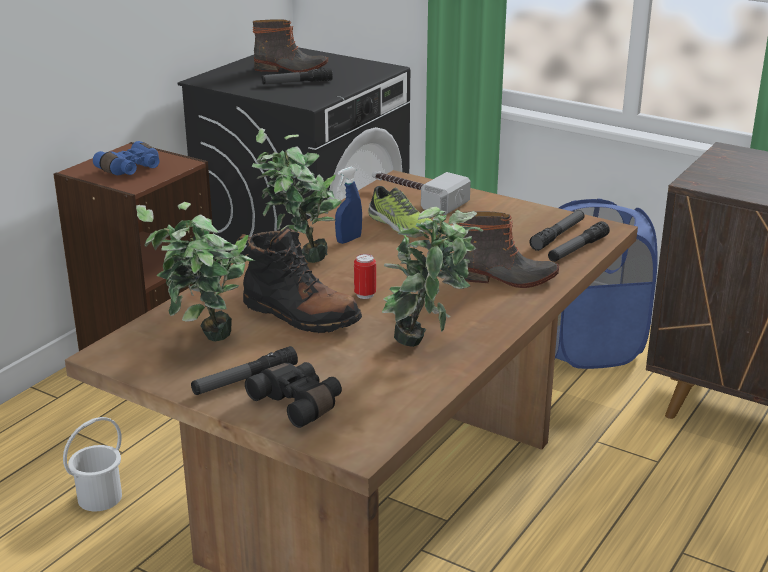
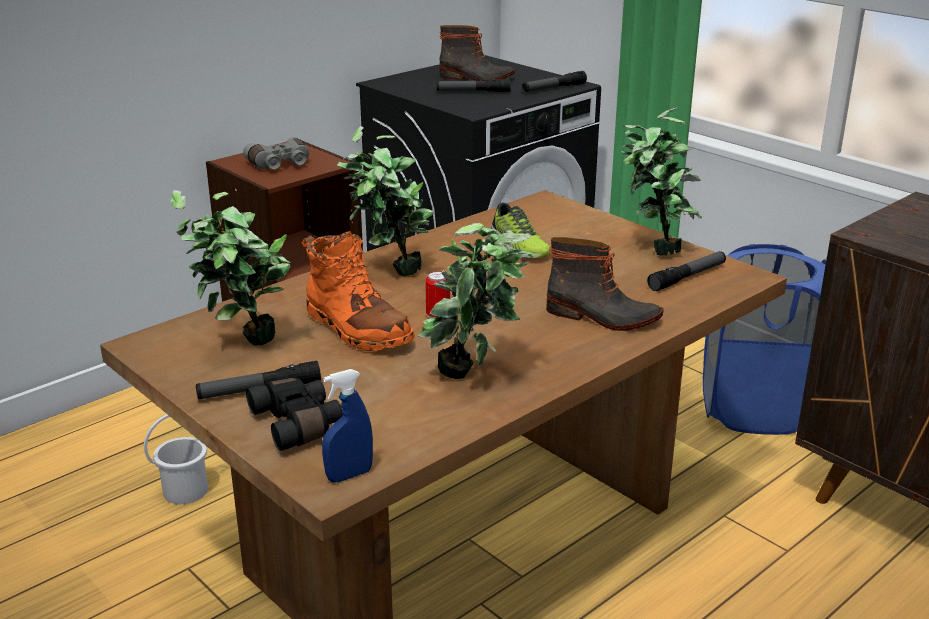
camera: 15 degrees right, 0 degrees up
(131, 169) = (280, 164): blue binoculars -> grey binoculars
(299, 315) = (357, 329): black boot -> orange boot
(348, 240) = (455, 257): blue spray bottle -> blue spray bottle (349, 475)
(415, 197) = (551, 220): hammer -> none
(516, 213) = (653, 249): none -> potted plant
(577, 249) = (702, 295): flashlight -> flashlight (553, 88)

